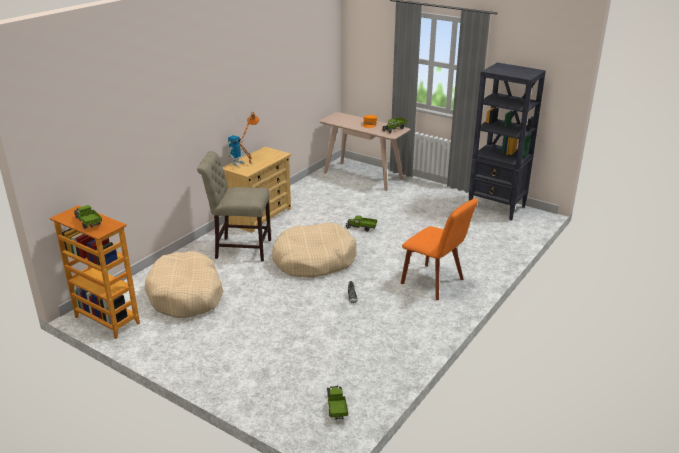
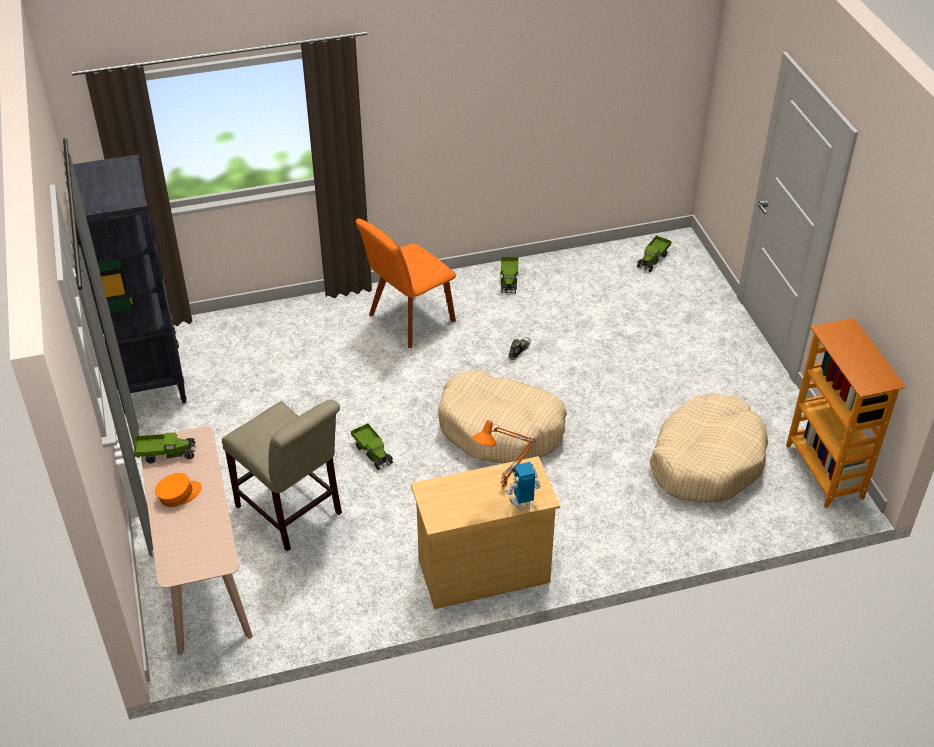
camera: 140 degrees left, 15 degrees up
(88, 222) = (857, 352): toy truck -> toy truck (509, 280)
(240, 248) = (576, 509): beige chair -> beige chair (292, 513)
(434, 282) = (408, 320): orange chair -> orange chair turned 120 degrees counterclockwise

